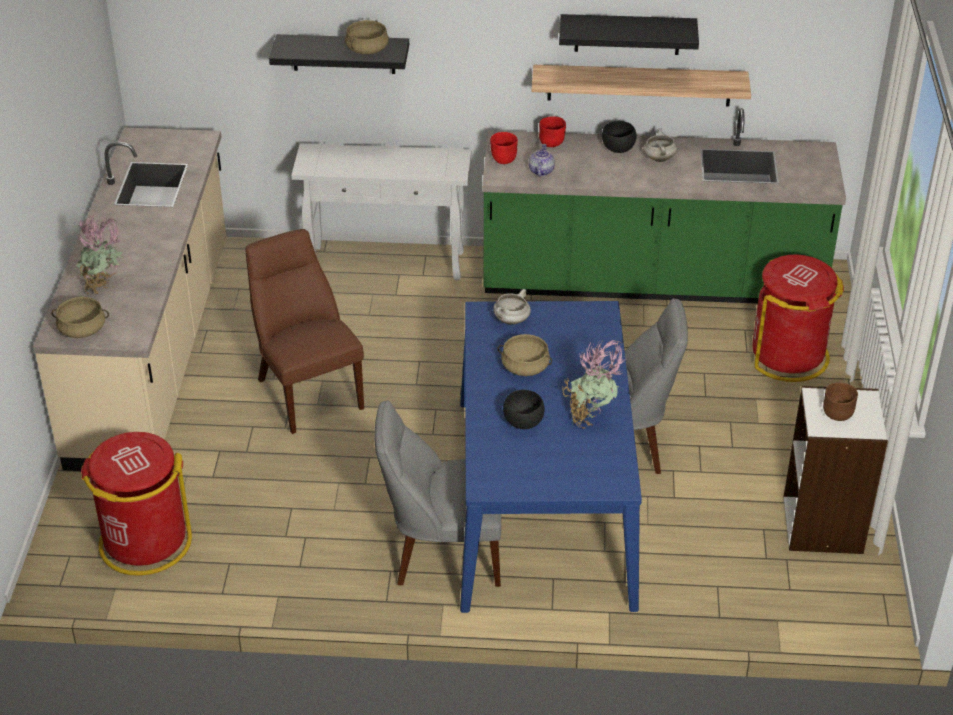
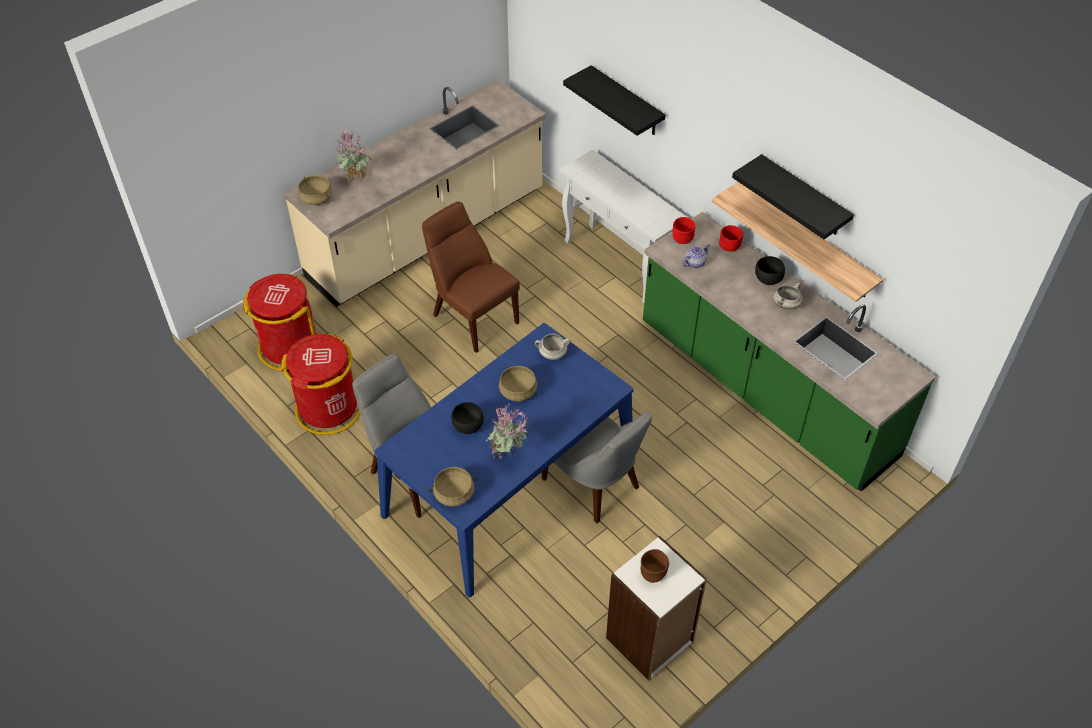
camera: 45 degrees right, 10 degrees up
(307, 391) = (472, 317): brown chair -> brown chair turned 60 degrees counterclockwise
(367, 49) = (627, 107): beige cooking pot -> beige cooking pot (454, 493)
(789, 356) = (787, 509): red trash can -> red trash can (329, 409)

